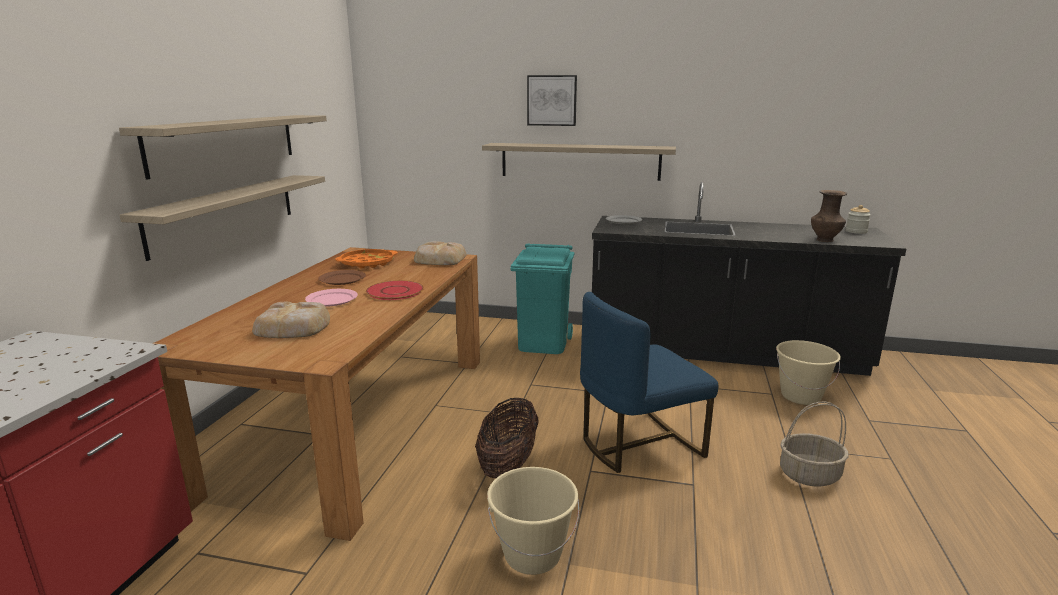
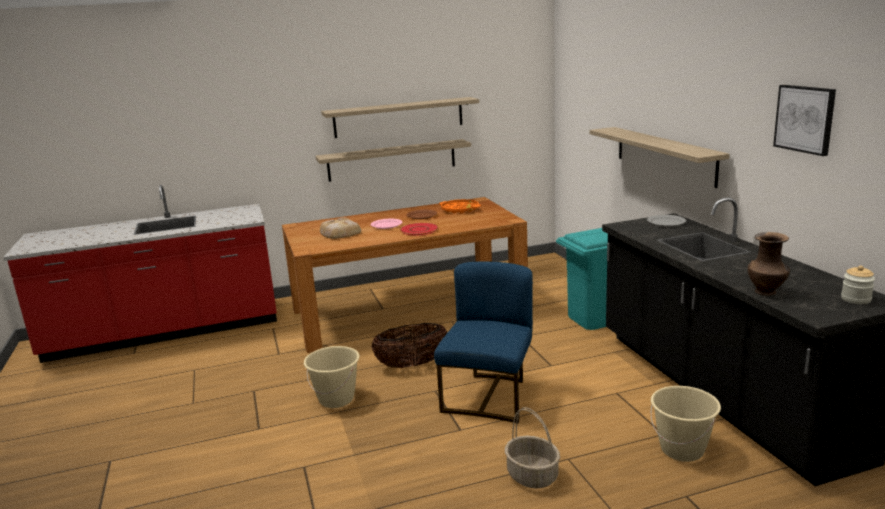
camera: 60 degrees right, 0 degrees up
(439, 259) = (497, 218): bread -> none
(552, 100) = (649, 93): picture -> picture (805, 119)
(638, 444) = (489, 397): blue chair -> blue chair turned 75 degrees clockwise

